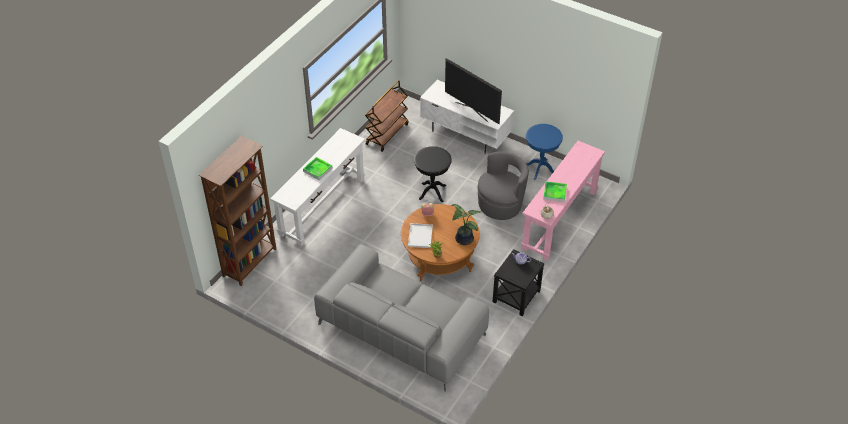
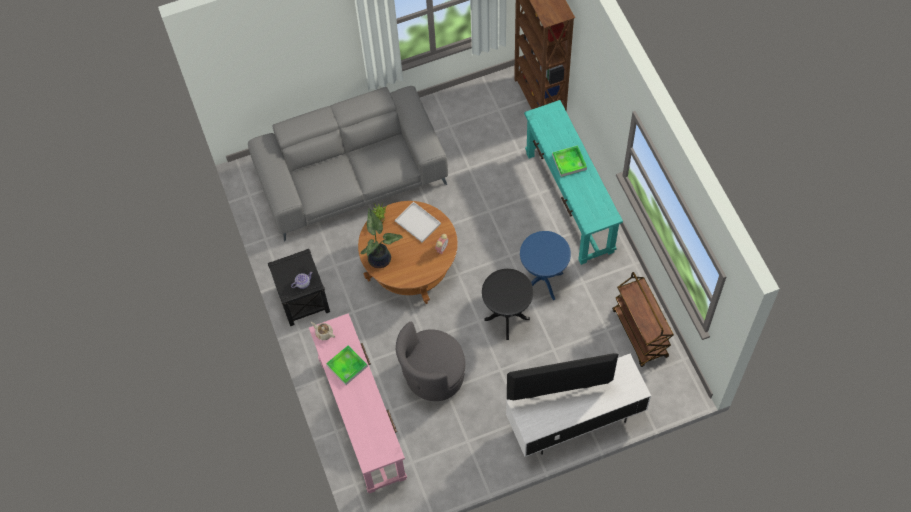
camera: 130 degrees right, 15 degrees up
(322, 206) = (569, 202): white console table -> turquoise console table
(500, 204) = (433, 375): grey armchair -> grey armchair turned 60 degrees clockwise
(540, 169) = (452, 460): blue side table -> blue side table (543, 282)

